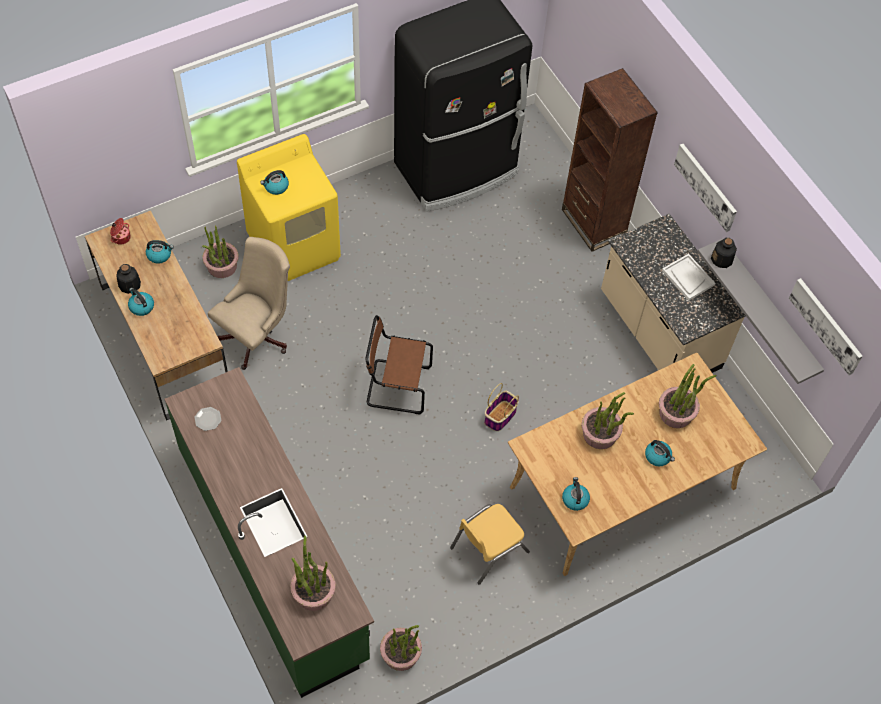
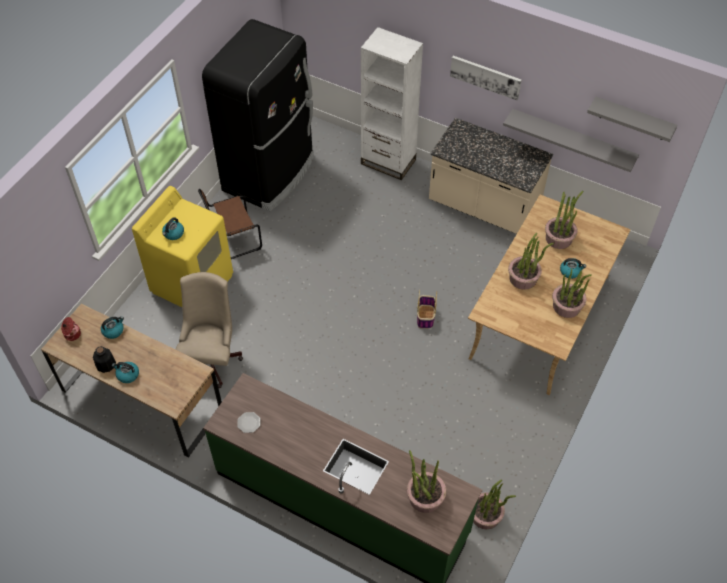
camera: 30 degrees left, 5 degrees down
(222, 266) = (147, 325): potted plant -> potted plant (567, 306)
(396, 386) = (339, 337): brown chair -> brown chair (232, 241)
(488, 549) = (487, 408): yellow chair -> none
(575, 499) = (541, 329): kettle -> none
(593, 223) = (388, 162): brown bookcase -> white bookcase
(687, 278) = (499, 150): white tray -> none
(722, 259) = (523, 121): bottle -> none
(826, 325) = (633, 119): picture -> grey shelf

